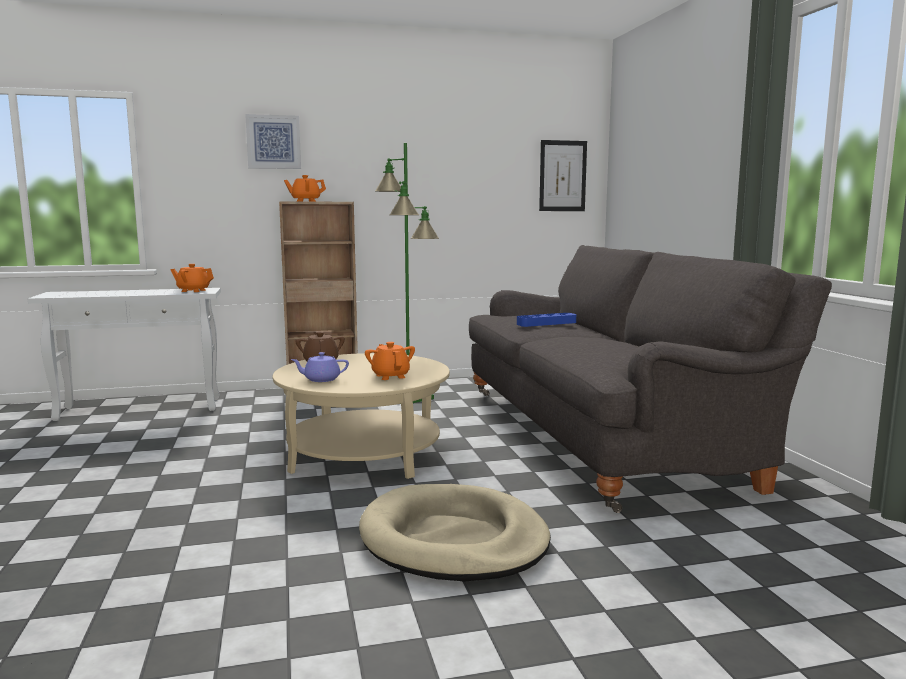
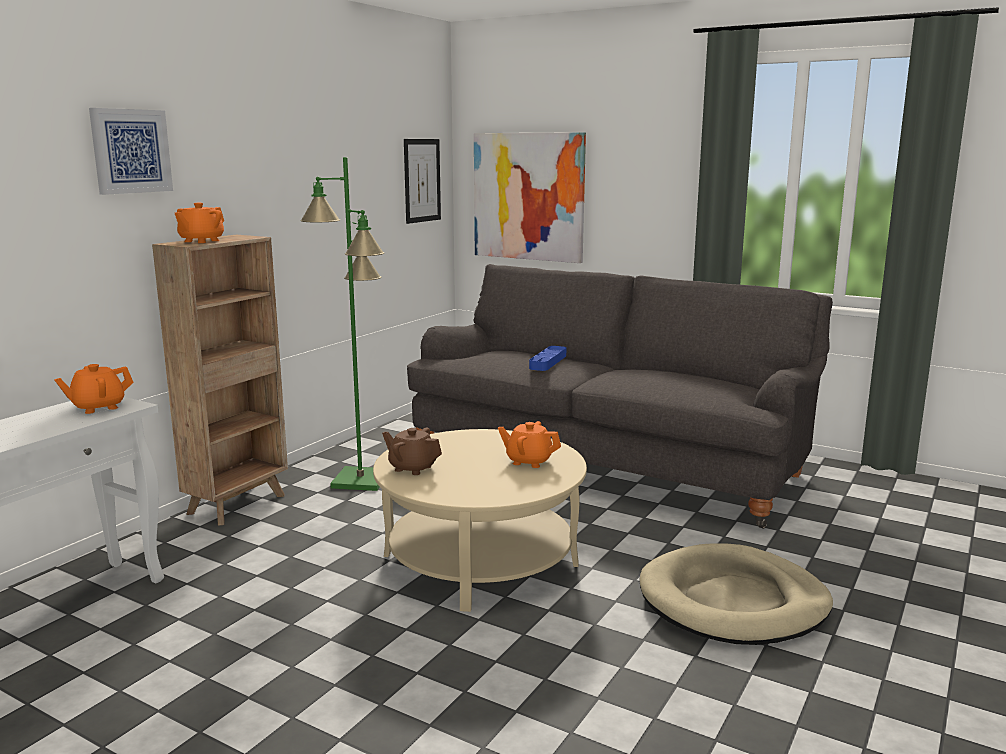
camera: 45 degrees left, 5 degrees up
(321, 379) = (483, 487): purple teapot -> none
(644, 187) = (528, 196): none -> picture

